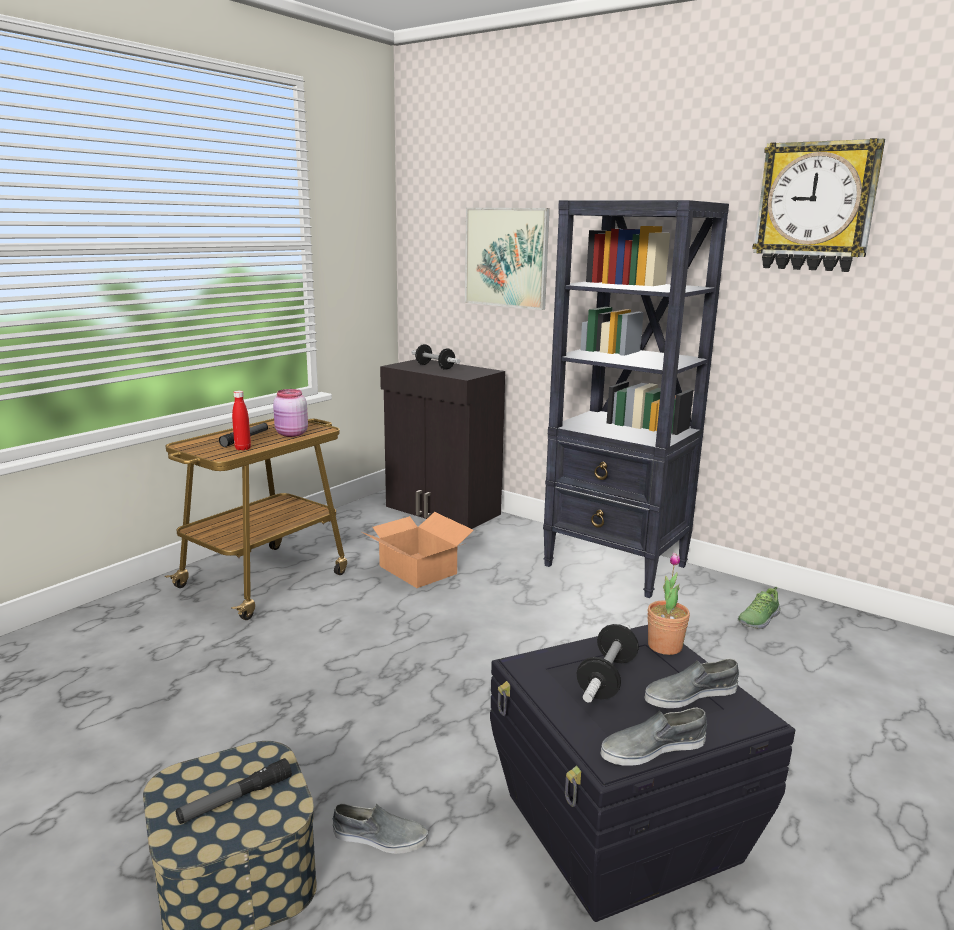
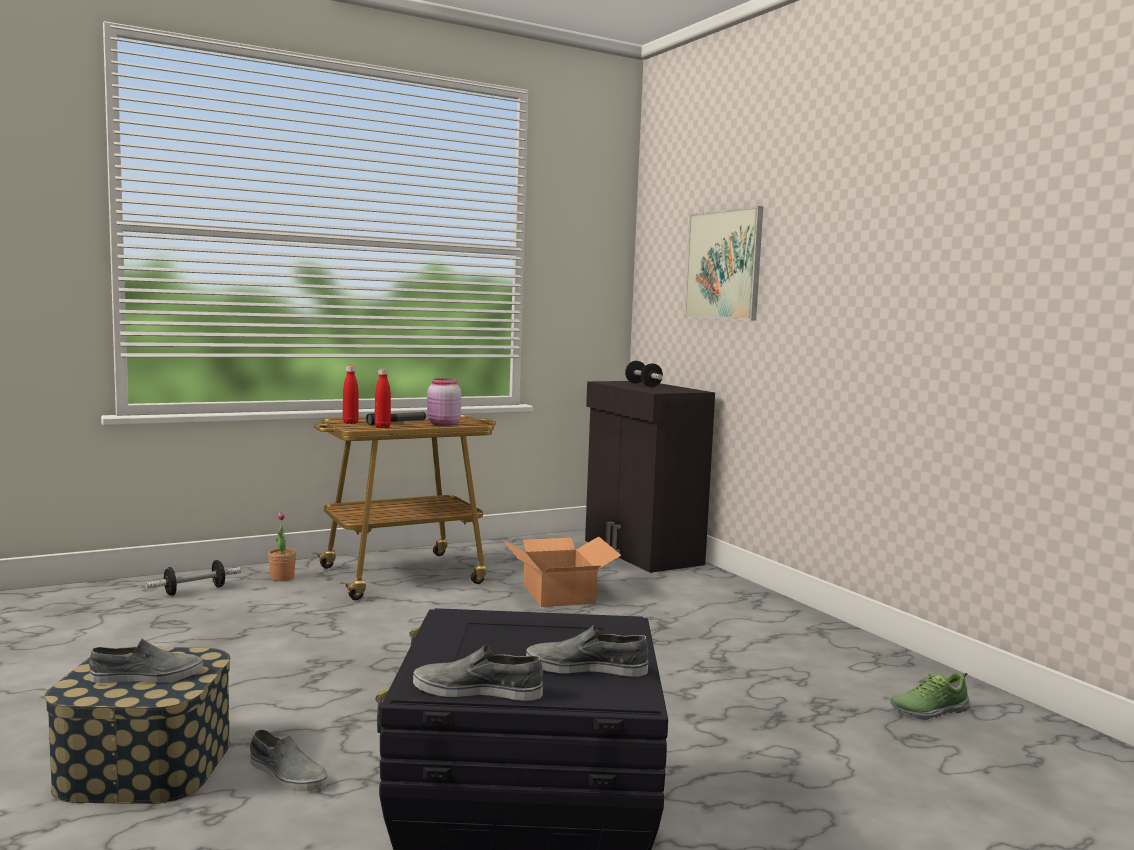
camera: 25 degrees right, 10 degrees down
(201, 446) = (350, 423): none -> red bottle
(235, 799) = (147, 676): flashlight -> grey shoe
(607, 679) = (517, 640): dumbbell -> dumbbell (194, 591)
(616, 566) = (793, 629): black bookcase -> none
(664, 646) = (621, 632): potted plant -> potted plant (282, 578)
(815, 207) = (1028, 173): wall clock -> none

